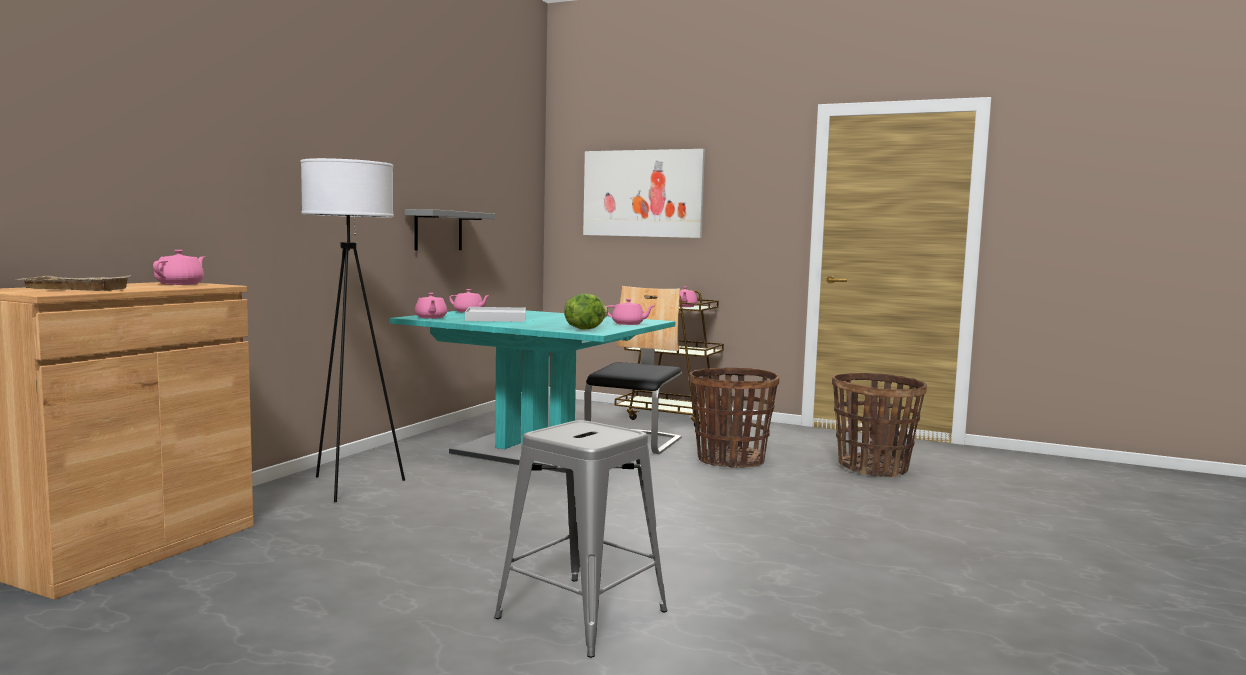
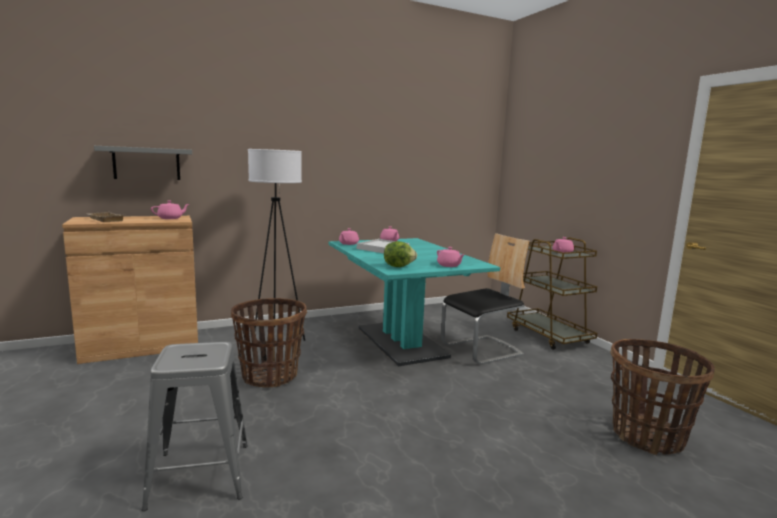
camera: 40 degrees right, 5 degrees up
(438, 230) = (391, 187): grey shelf -> grey shelf (147, 163)
(643, 193) = (556, 160): picture -> none
(730, 460) = (524, 386): basket -> basket (270, 376)

